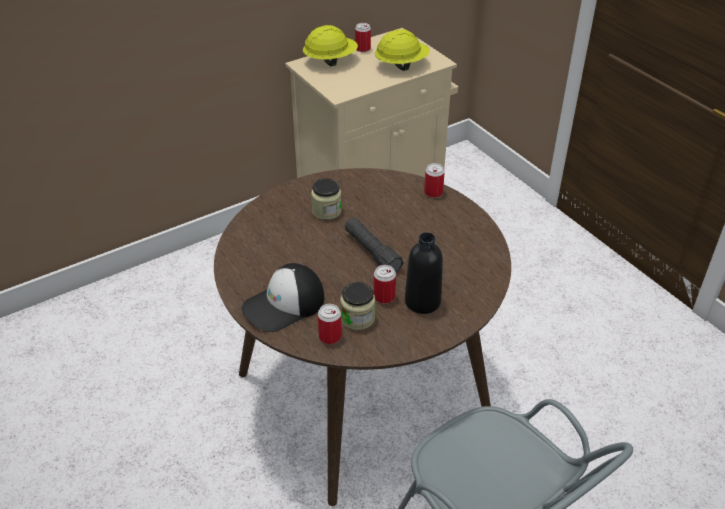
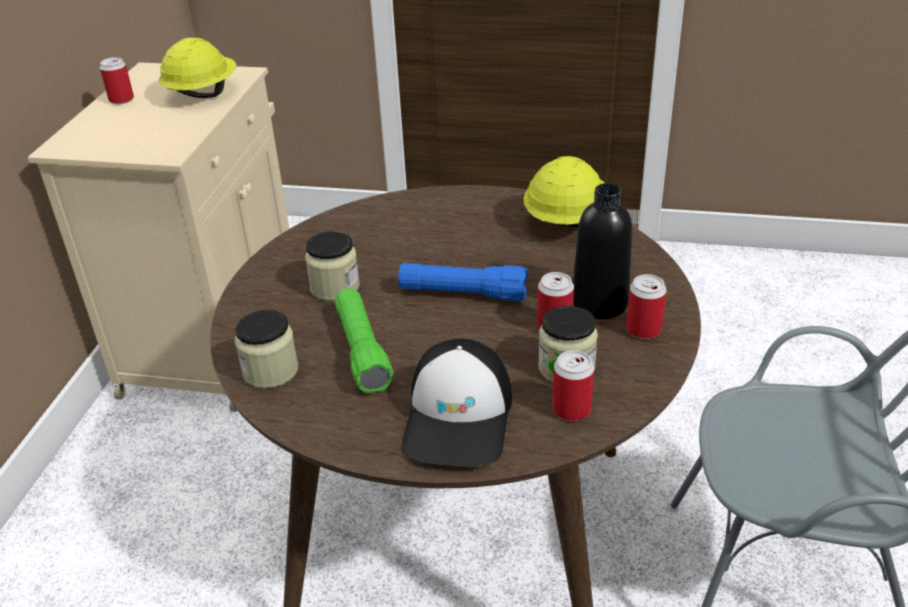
camera: 45 degrees left, 5 degrees down
(250, 232) = (270, 371): none -> jar
(293, 249) = (362, 351): none -> green flashlight
(330, 61) = (95, 128): yellow hard hat -> yellow hard hat (565, 221)
(372, 252) = (463, 294): black flashlight -> blue flashlight
(433, 193) = (427, 200): can -> can (643, 329)

